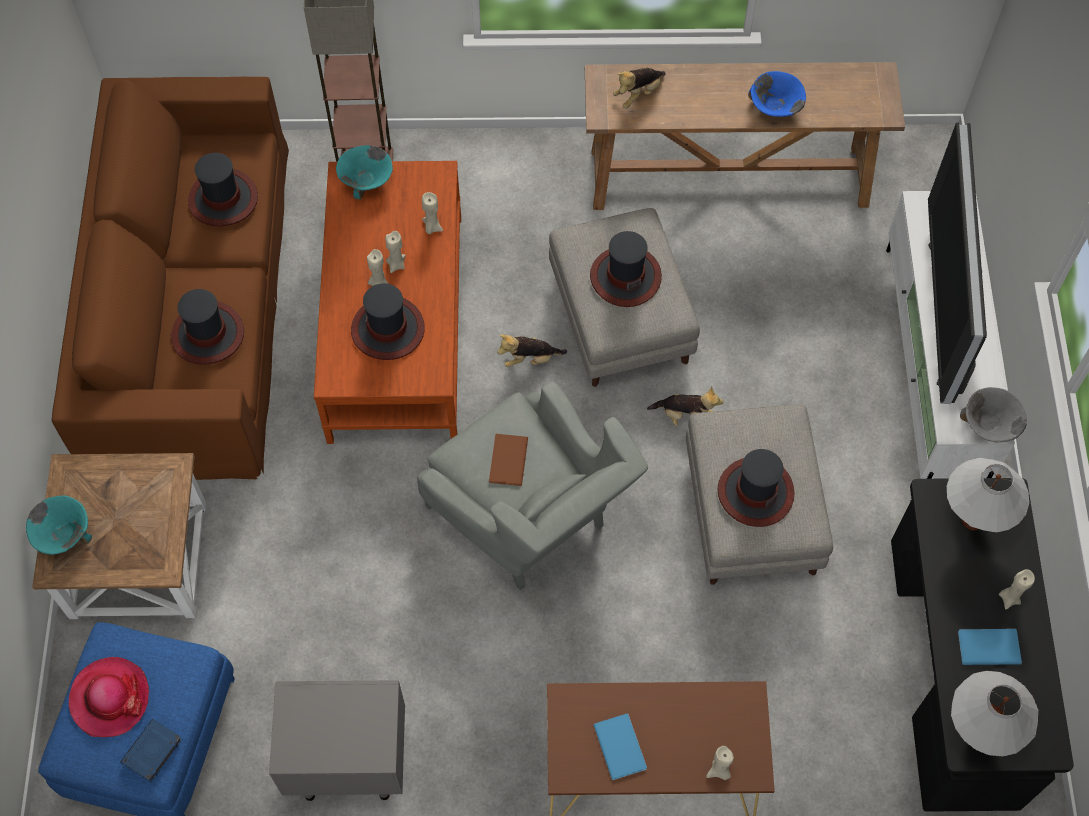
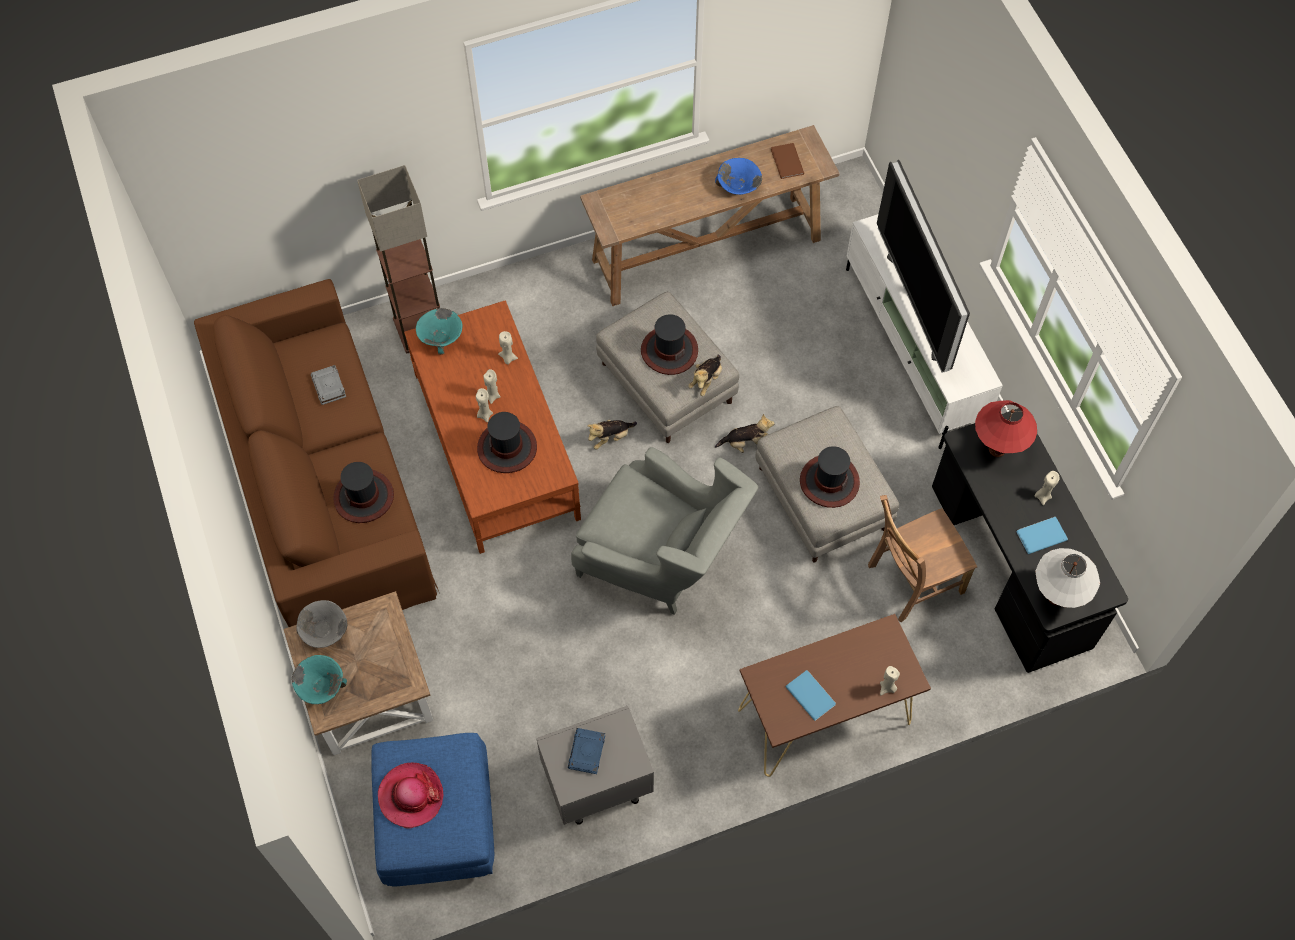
camera: 20 degrees left, 0 degrees up
(152, 752) = (461, 823): blue book -> blue book (587, 752)
(223, 199) = (329, 387): hat -> grey book
(506, 461) = (639, 518): brown book -> brown book (786, 162)
(638, 94) = (631, 206): plush toy -> plush toy (706, 380)
(822, 646) = (912, 580): none -> brown chair
(972, 521) = (997, 450): white table lamp -> red table lamp
(989, 426) = (980, 378): grey bowl -> grey bowl (324, 632)

